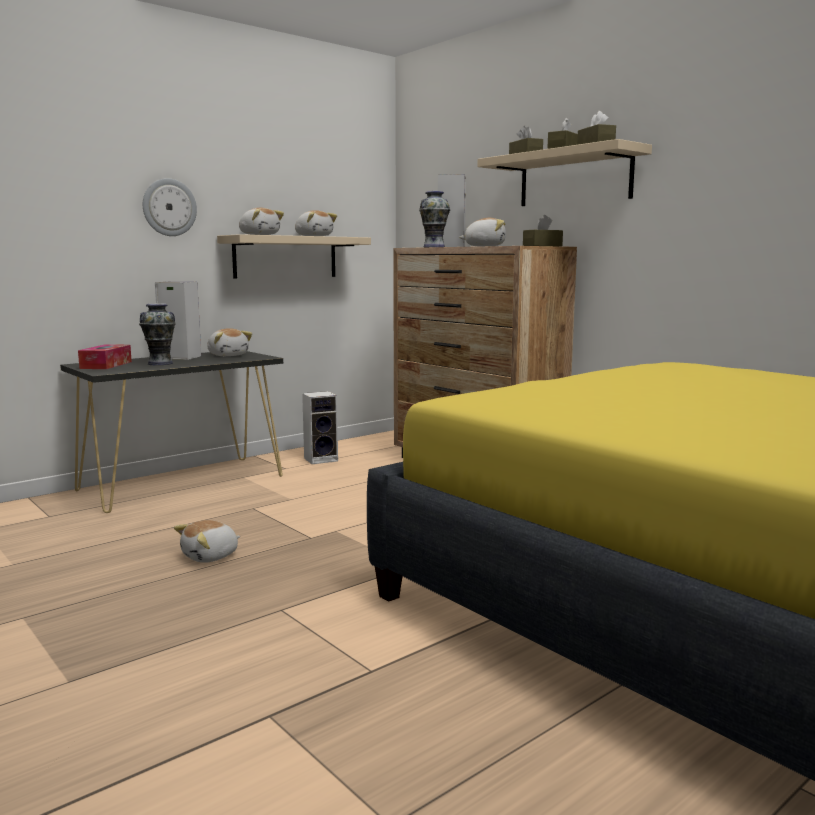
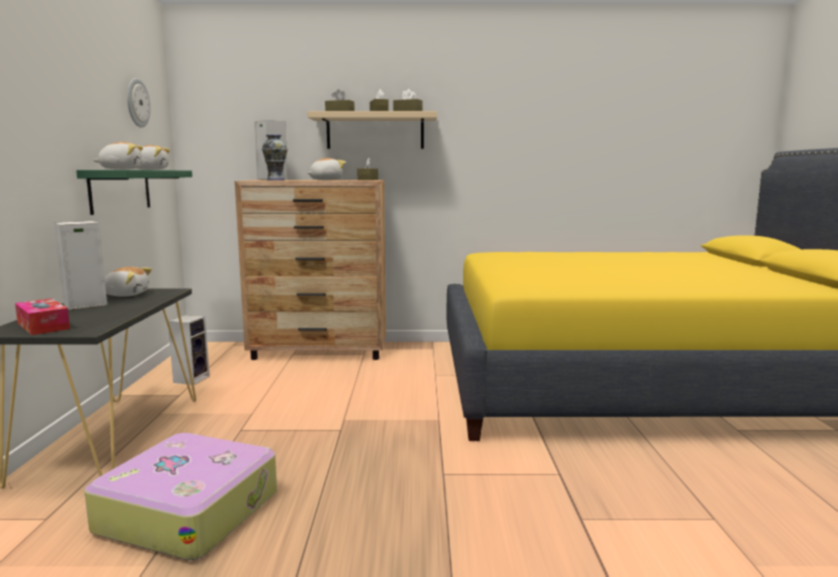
camera: 50 degrees left, 0 degrees up
(98, 546) = (189, 511): none -> suitcase
(160, 363) = (100, 313): vase -> none
(169, 207) = (40, 139): wall clock -> wall clock (137, 103)
(211, 556) = (309, 471): plush toy -> none
(285, 257) = (120, 190): beige shelf -> green shelf

